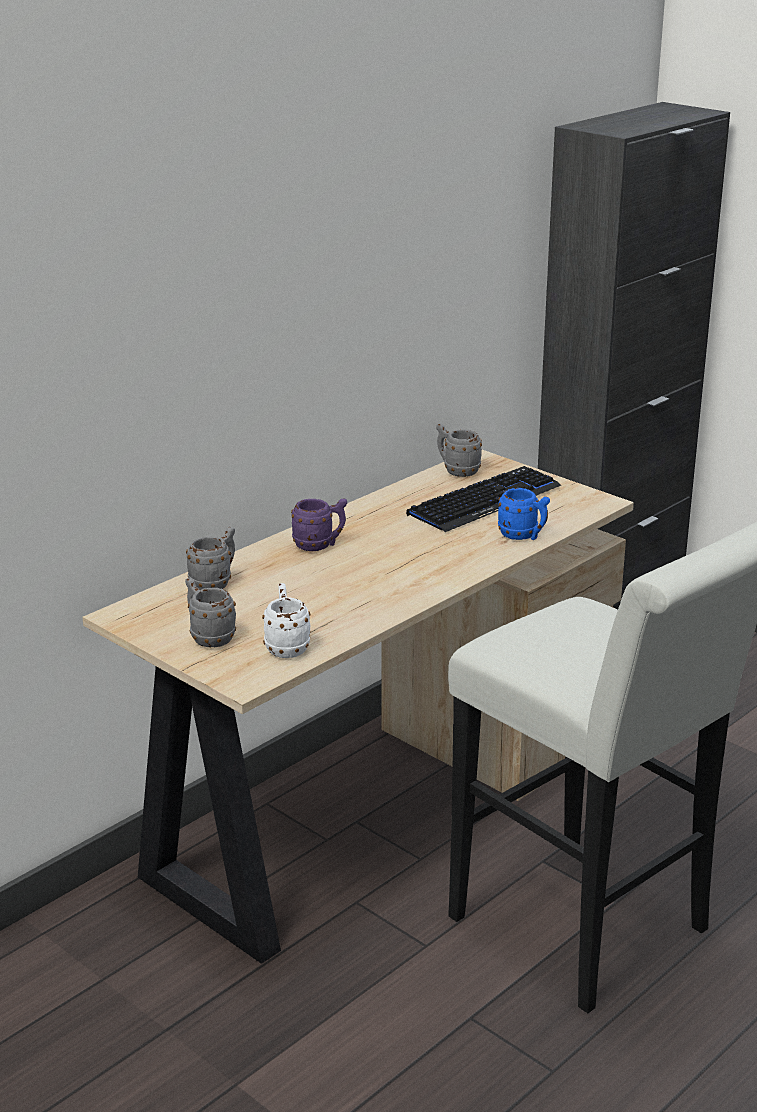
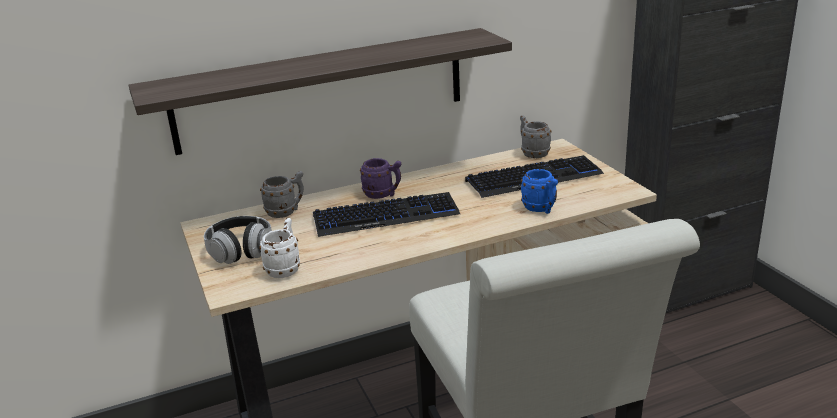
camera: 25 degrees right, 0 degrees up
(208, 637) = (241, 251): grey mug -> headphones
(233, 418) = (321, 90): none -> shelf
(349, 570) = (386, 216): none -> keyboard

